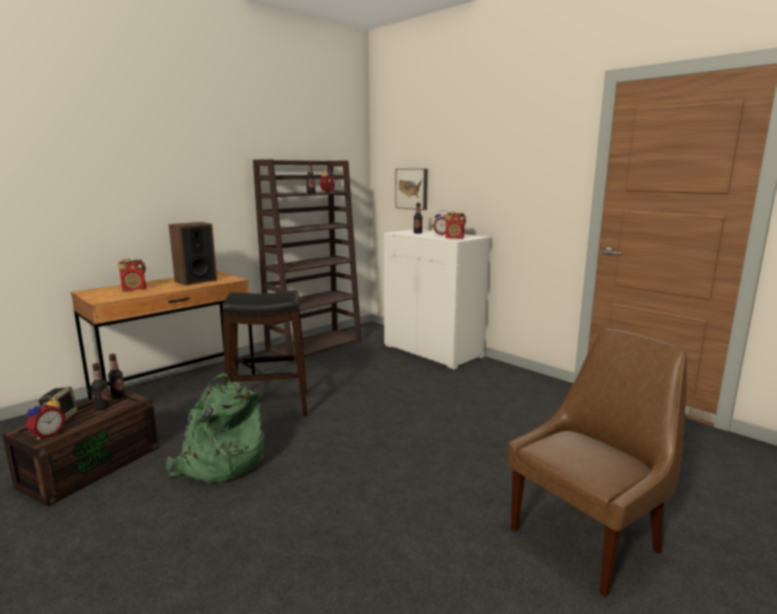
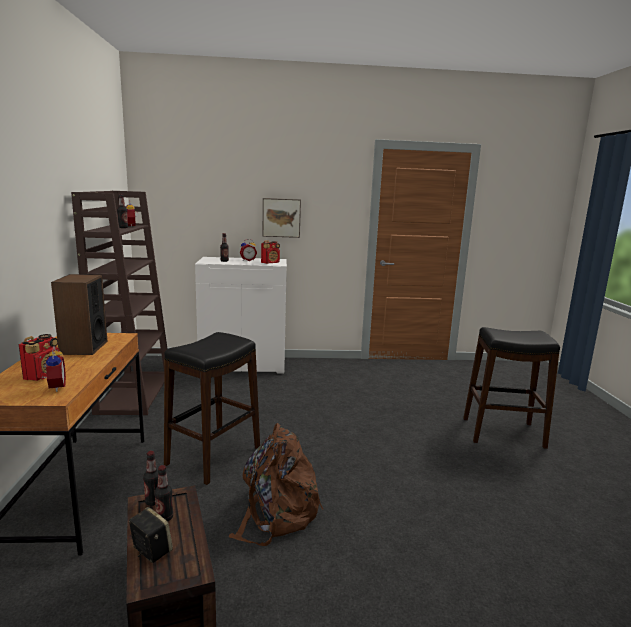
camera: 50 degrees left, 0 degrees up
(47, 435) = (186, 567): alarm clock -> alarm clock (55, 387)
(219, 463) = (276, 513): green backpack -> brown backpack
(412, 188) = (193, 219): picture -> picture (281, 217)
(588, 538) = (503, 432): brown chair -> black stool

